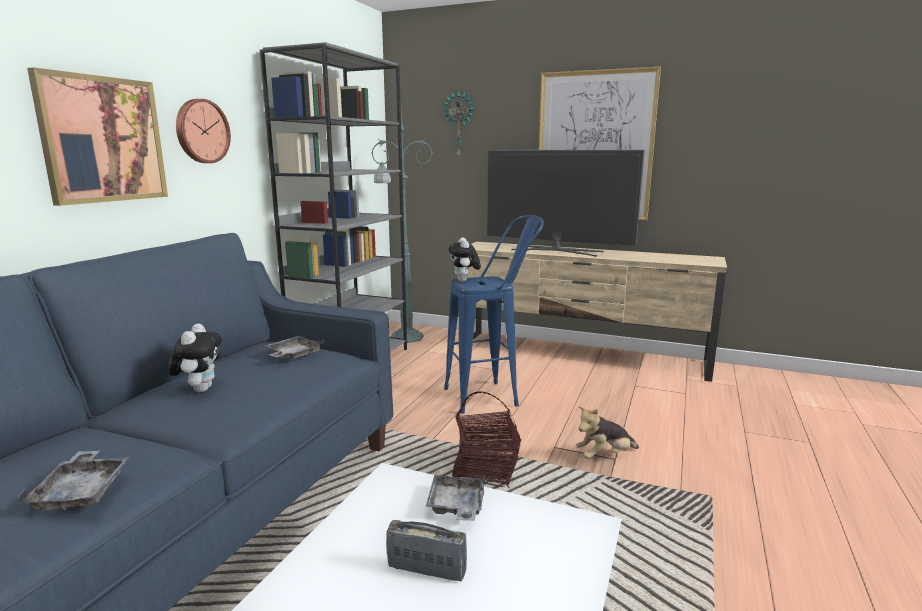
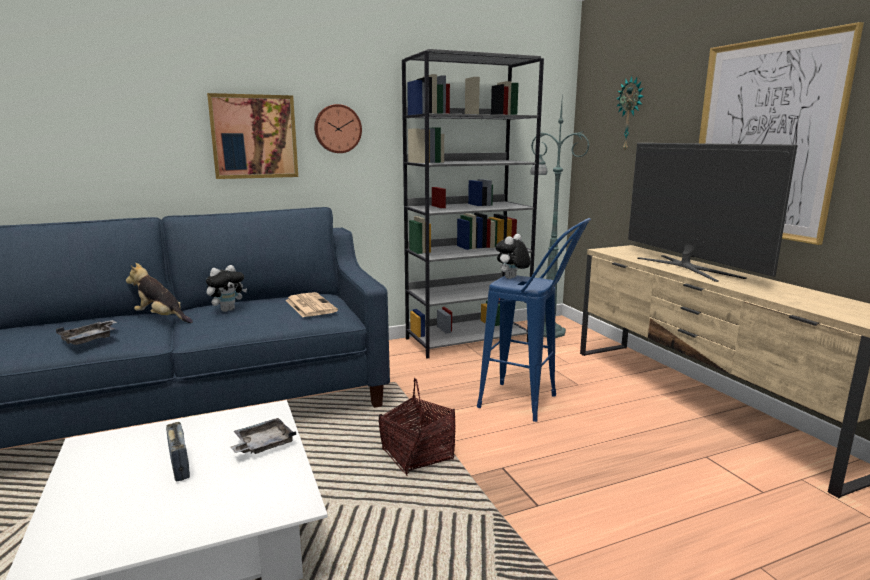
camera: 45 degrees right, 0 degrees up
(293, 355) = (309, 305): grey tray -> newspaper
(604, 456) = (532, 498): plush toy -> plush toy (162, 318)

